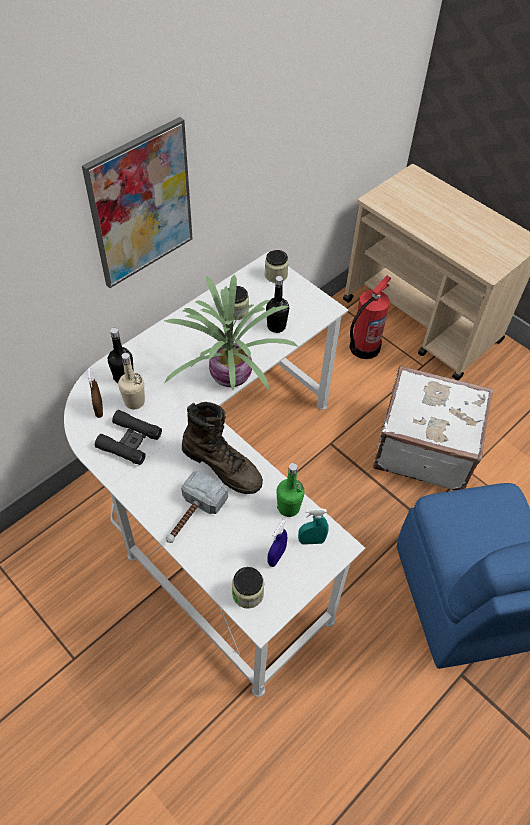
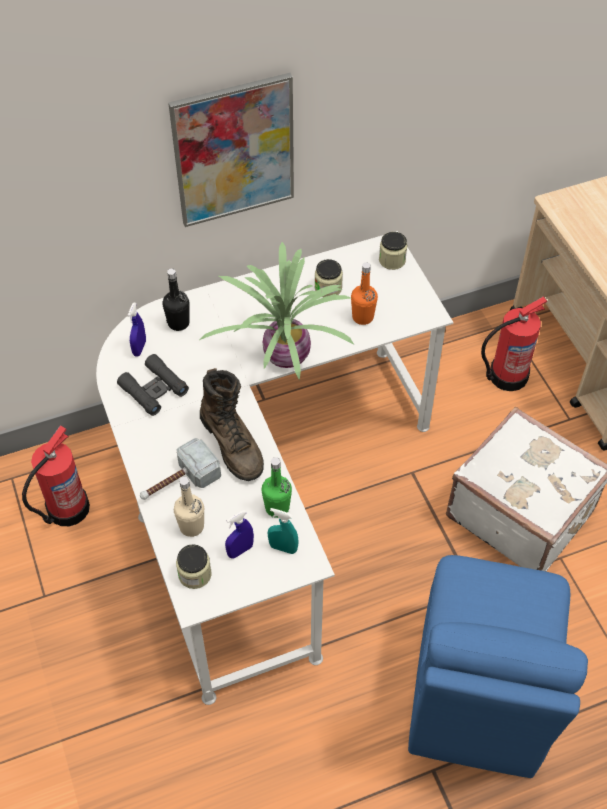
camera: 25 degrees right, 0 degrees up
(60, 573) = (66, 509): none -> fire extinguisher
(99, 409) = (139, 348): brown spray bottle -> blue spray bottle
(134, 402) = (177, 351): beige bottle -> beige bottle (191, 526)
(276, 326) = (362, 317): black bottle -> orange bottle

